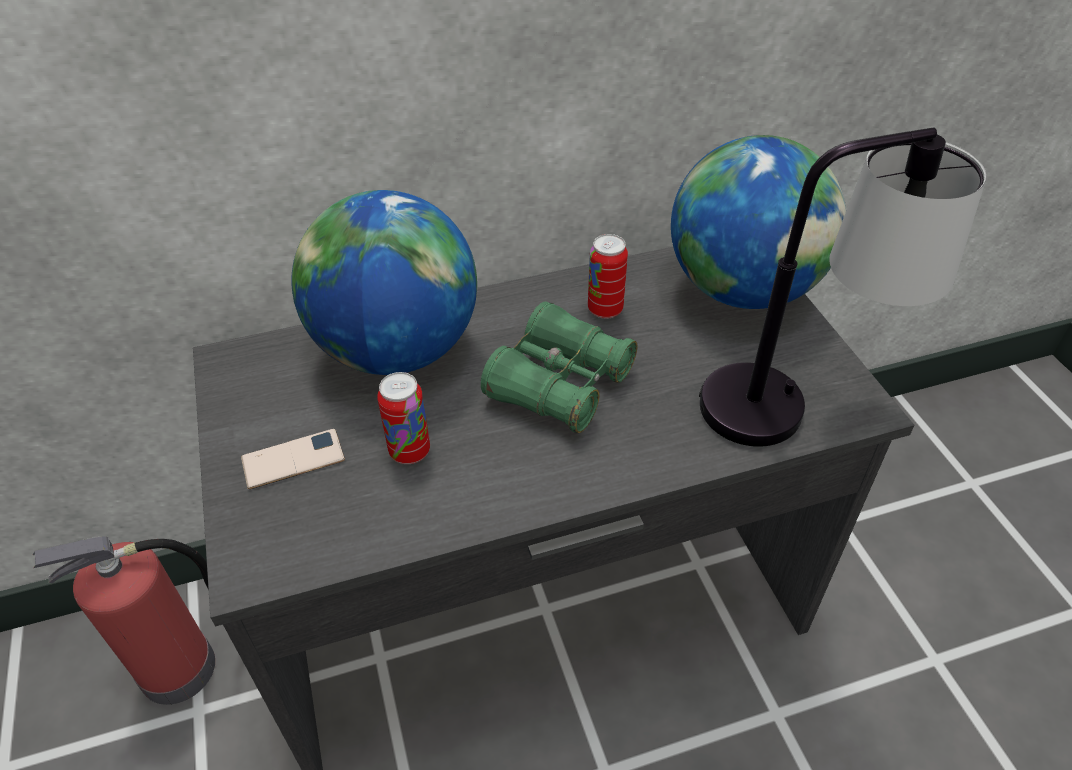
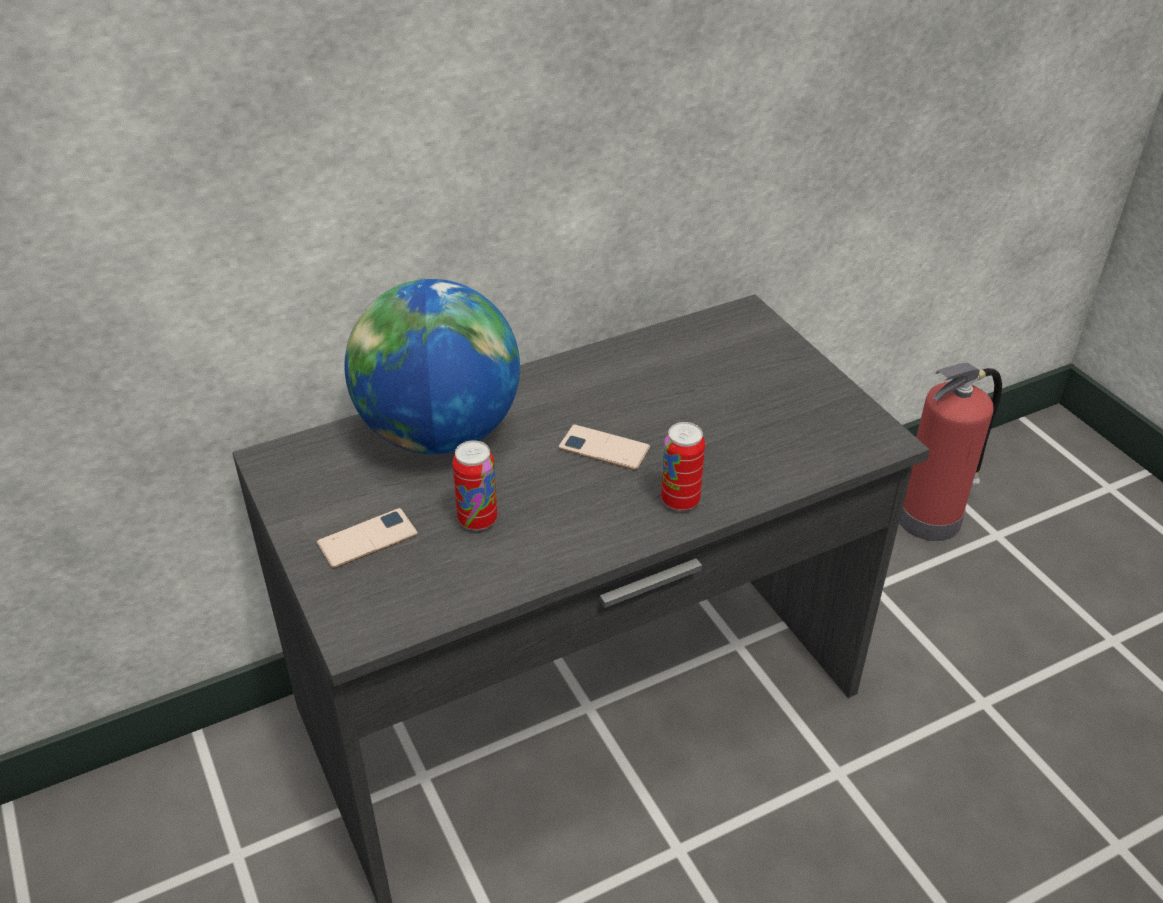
camera: 10 degrees left, 5 degrees down
(182, 667) = (208, 816): fire extinguisher -> fire extinguisher (931, 517)
(559, 384) = (604, 448): green binoculars -> phone
(605, 309) = (631, 379): can -> can (680, 501)
(743, 289) = (757, 349): globe -> none
(797, 400) = (823, 440): table lamp -> none

